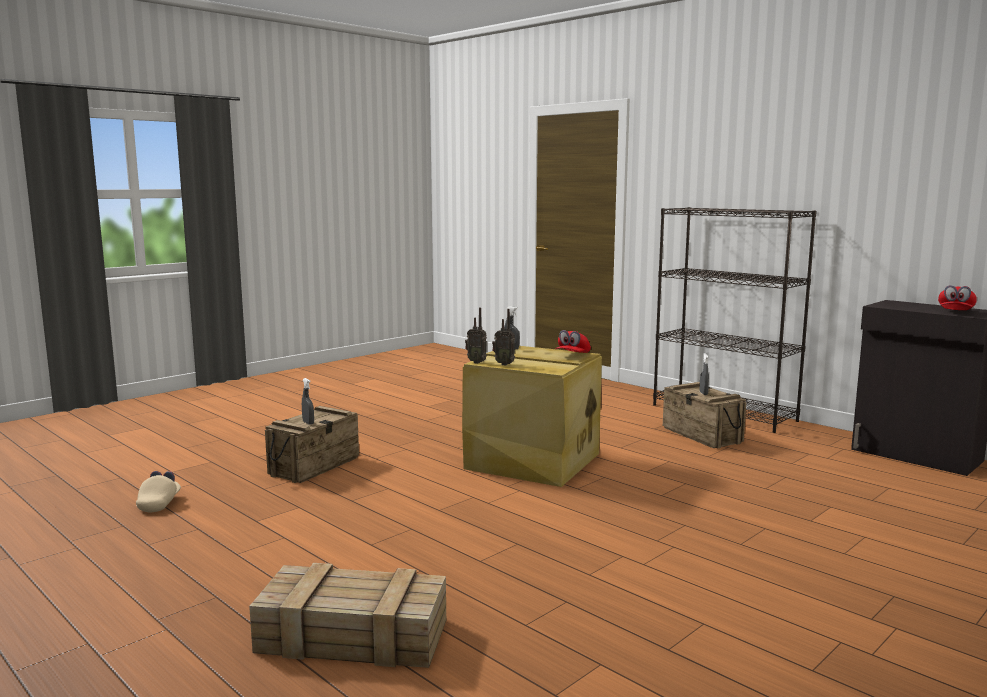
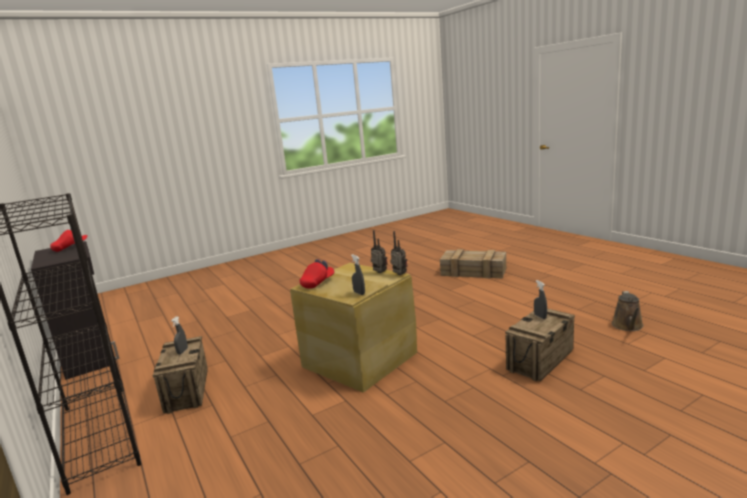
camera: 165 degrees left, 5 degrees up
(159, 503) = (628, 326): beige cap -> brown watering can

